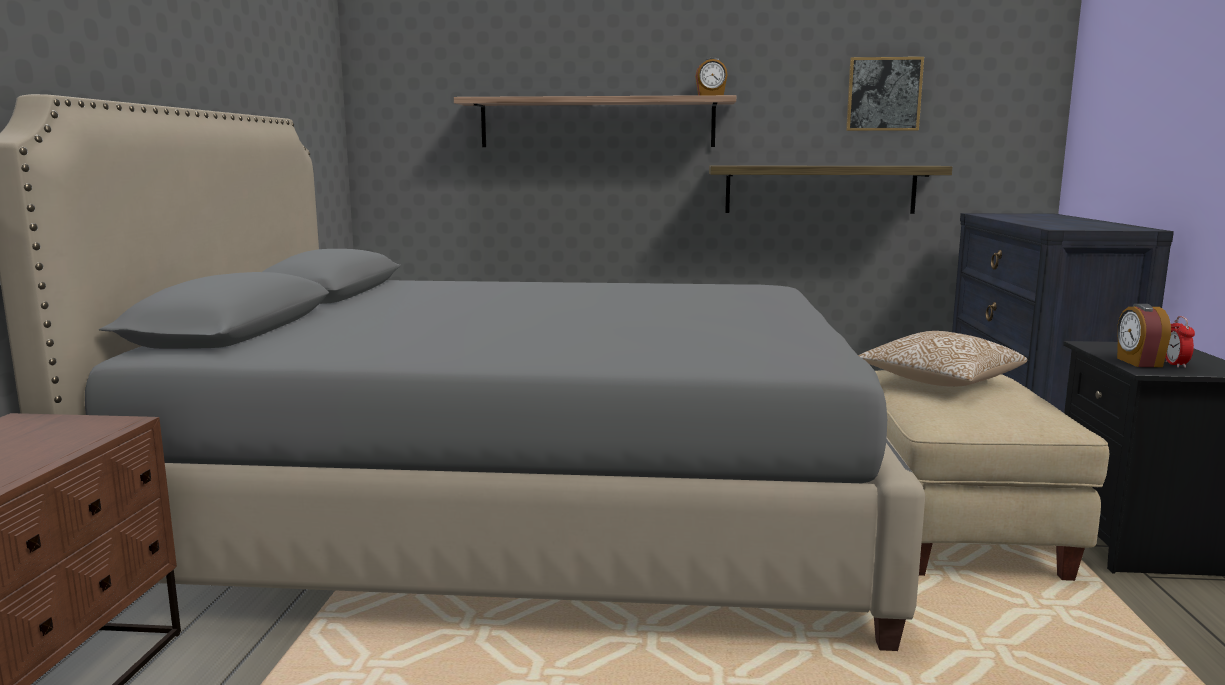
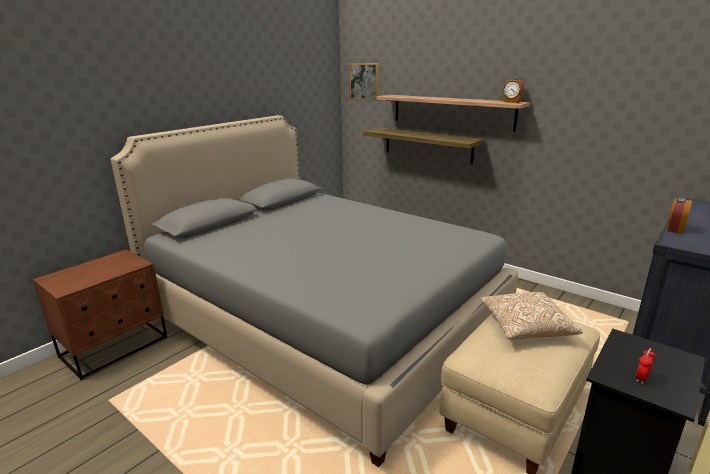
camera: 35 degrees right, 10 degrees up
(820, 189) = (580, 165): shelf -> shelf (427, 145)
(884, 94) = (635, 106): picture -> picture (364, 81)
(1138, 362) = (617, 367): alarm clock -> alarm clock (675, 229)

